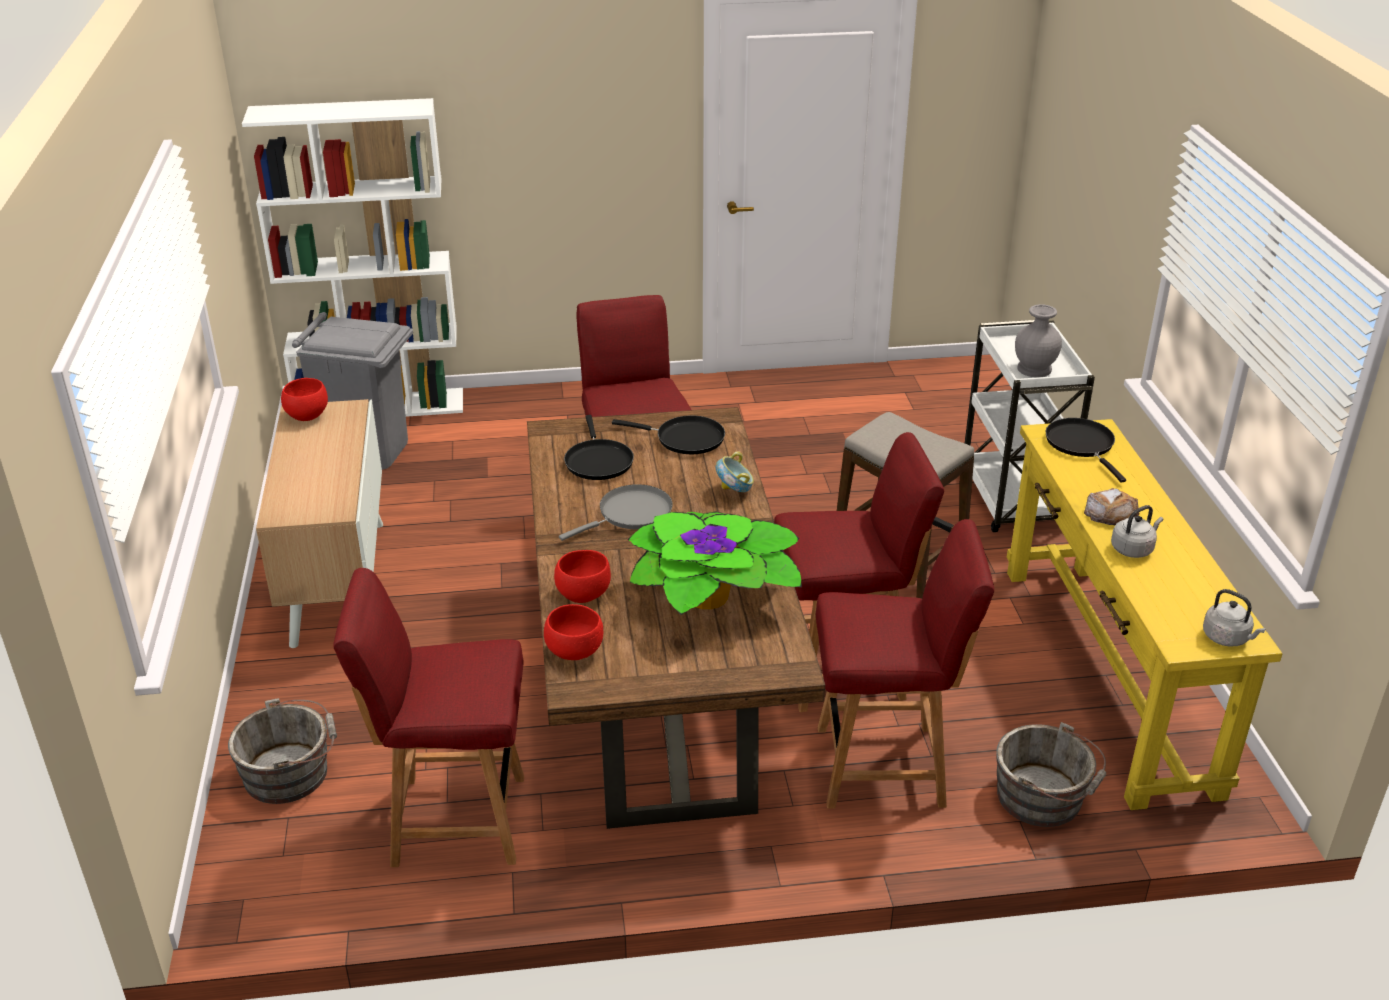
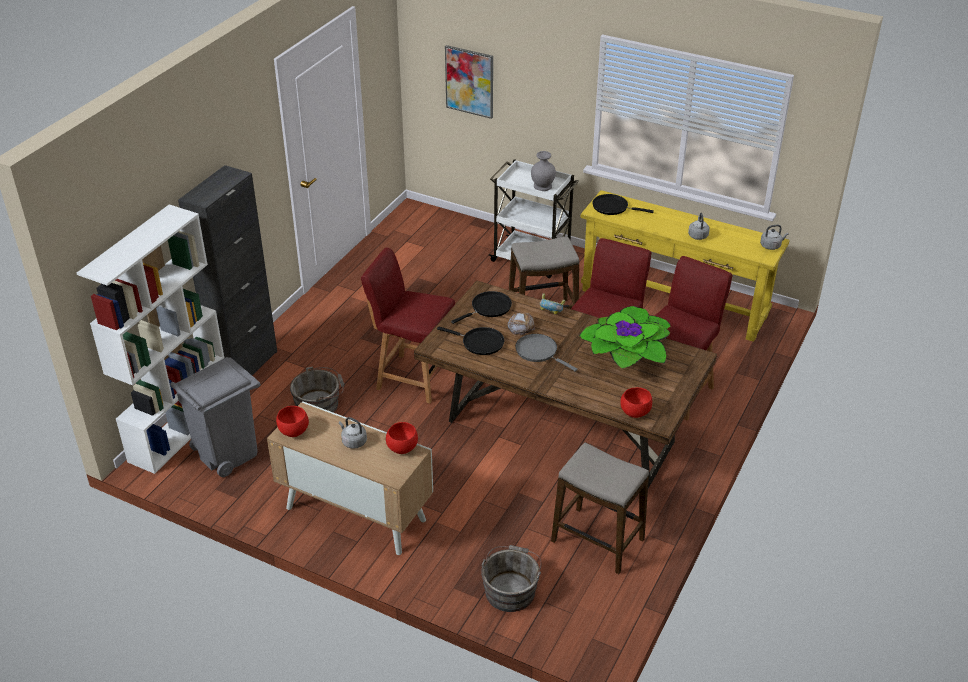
camera: 55 degrees left, 5 degrees up
(322, 460) = (353, 441): none -> grey kettle
(454, 820) = (597, 541): red chair -> stool
(528, 395) = (245, 366): none -> black cabinet
(583, 595) = (592, 393): red bowl -> red bowl (401, 448)
(631, 514) = (539, 352): grey frying pan -> grey frying pan turned 45 degrees counterclockwise
(1044, 798) = (730, 359): grey bucket -> grey bucket (320, 404)
(1069, 175) = (469, 81): none -> picture
(1111, 513) = (669, 227): bread -> bread (521, 326)

